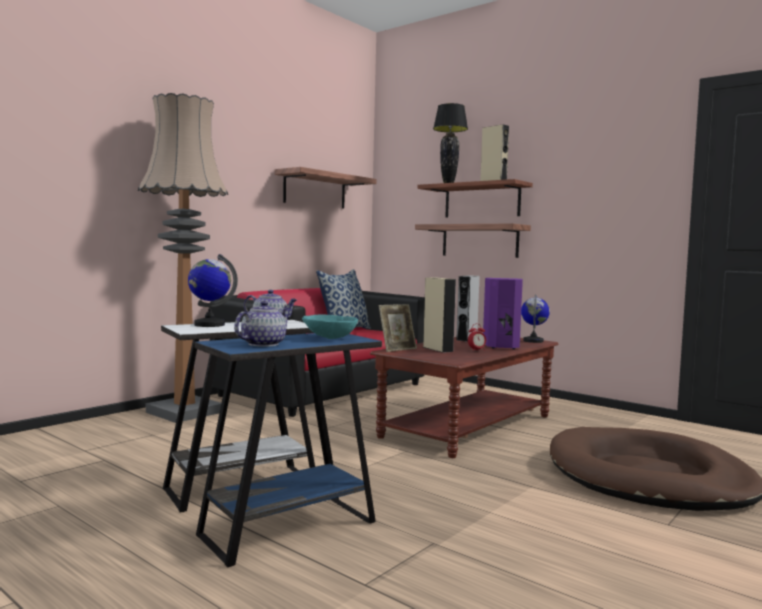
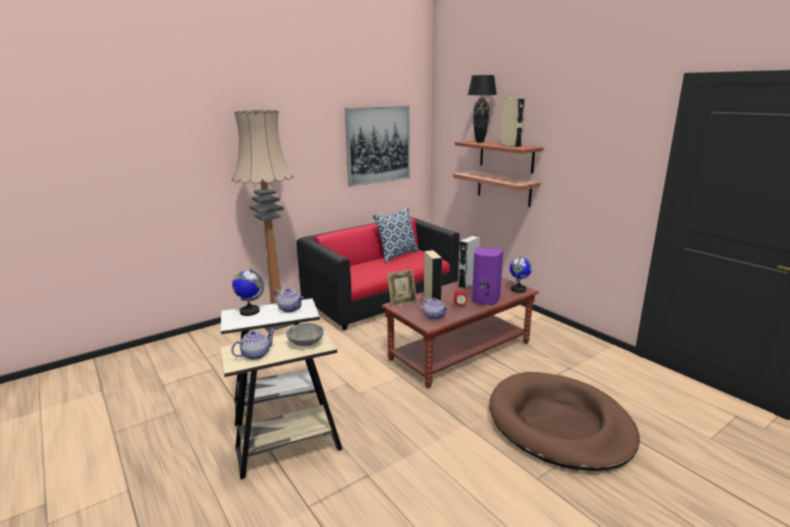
camera: 15 degrees right, 15 degrees up
(288, 528) = (288, 449): blue side table -> beige side table
(315, 190) = (378, 145): shelf -> picture
(329, 338) = (305, 343): turquoise bowl -> grey bowl
(452, 356) = (434, 316): none -> teapot

